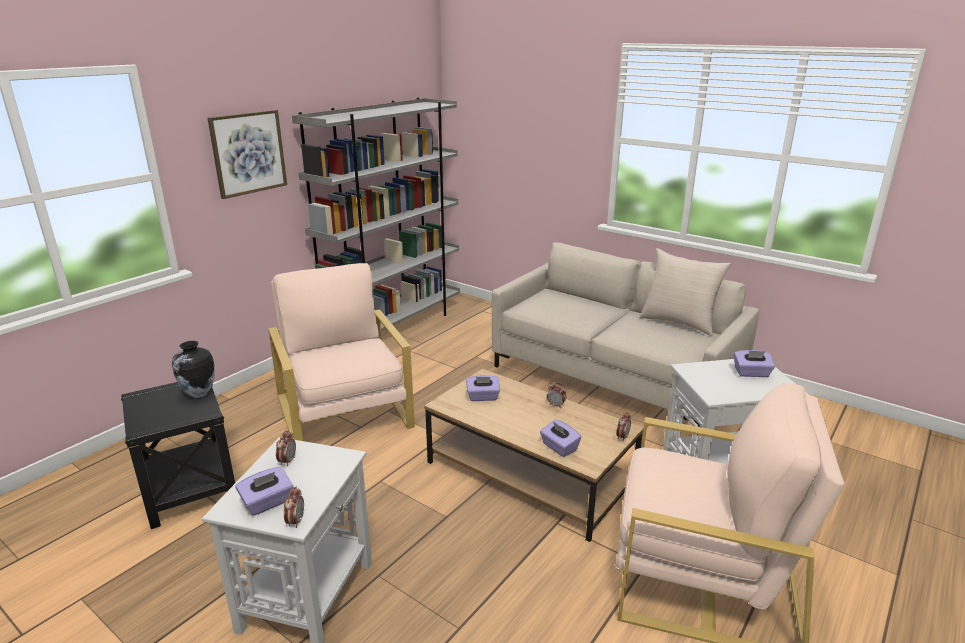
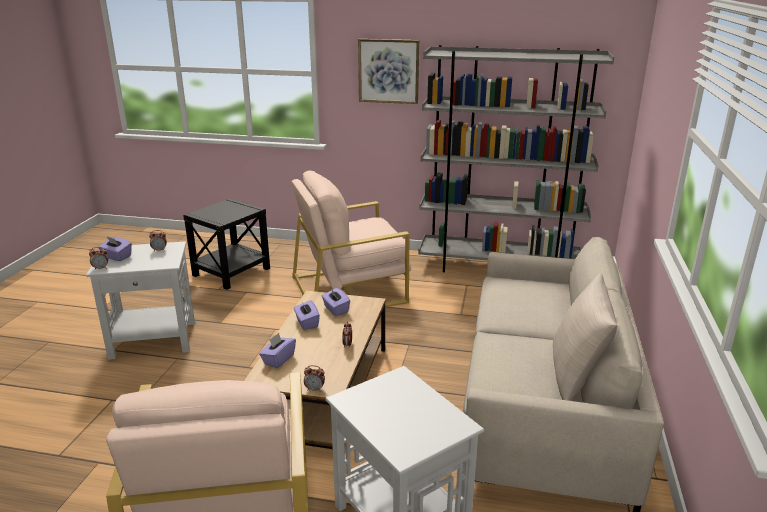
camera: 65 degrees right, 0 degrees up
(199, 394) = (240, 214): vase -> none
(344, 411) = (349, 289): beige armchair -> beige armchair turned 150 degrees counterclockwise
(751, 373) = (424, 421): purple tissue box -> purple tissue box (306, 323)

